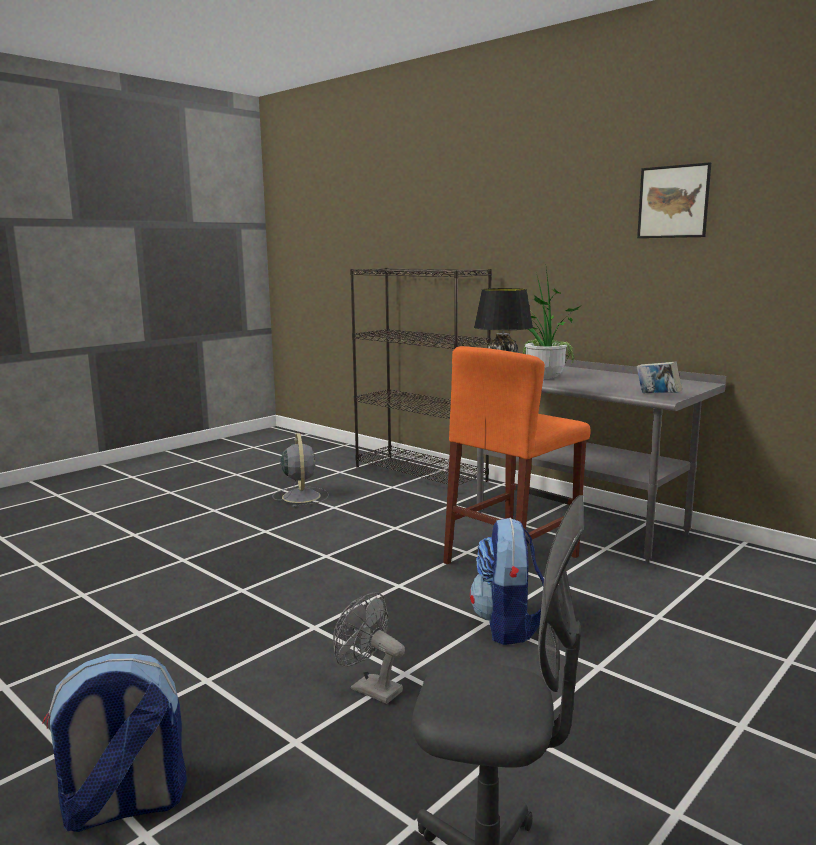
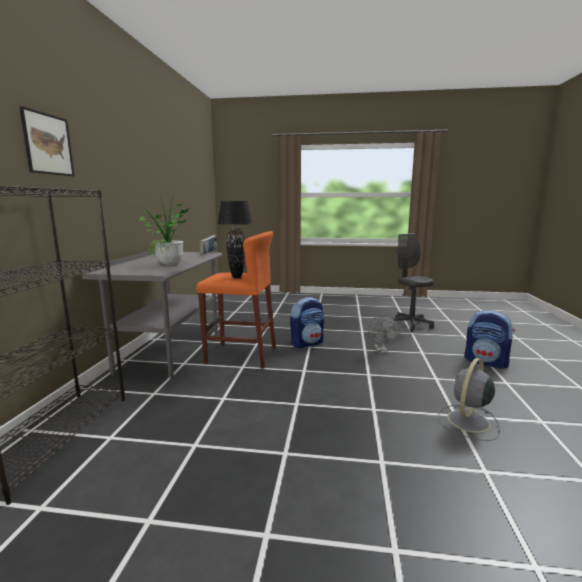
camera: 125 degrees left, 0 degrees up
(301, 496) = (169, 486): grey fan -> grey fan (467, 422)
(673, 202) = (134, 153): picture -> picture (48, 144)

